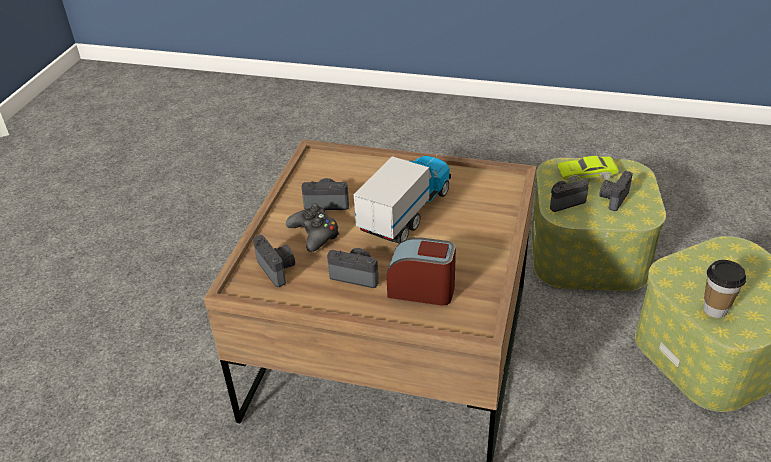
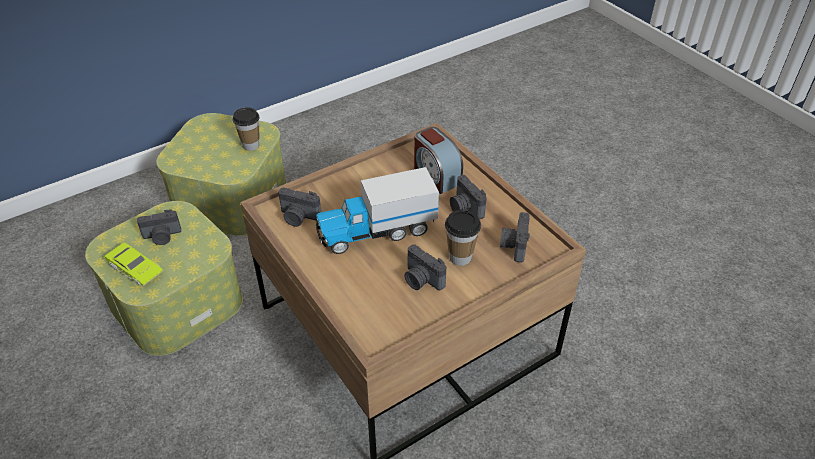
camera: 140 degrees left, 5 degrees up
(314, 234) = (460, 257): black game controller -> cup
(564, 202) = (194, 258): camera -> camera (298, 217)

